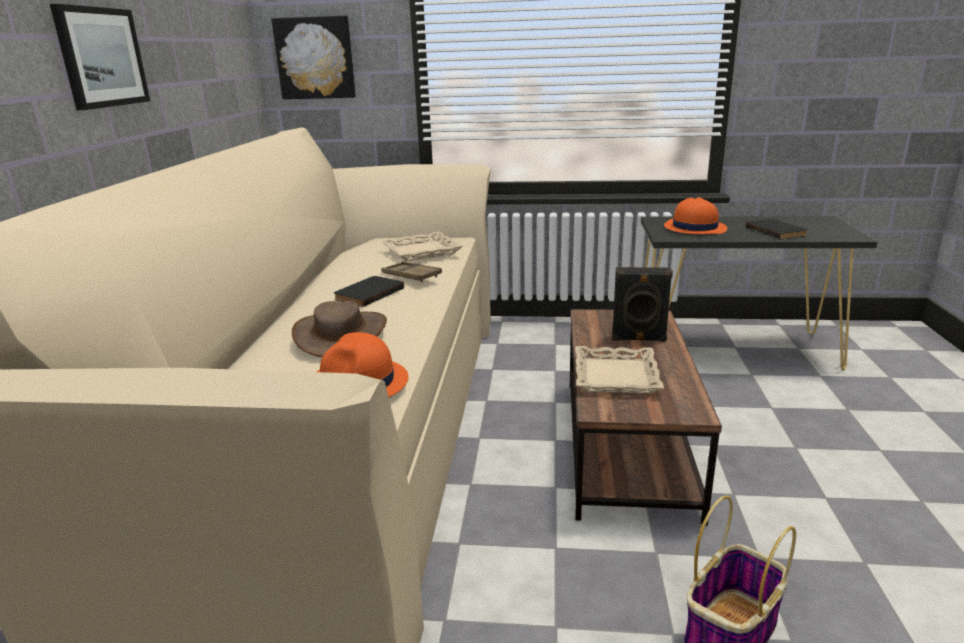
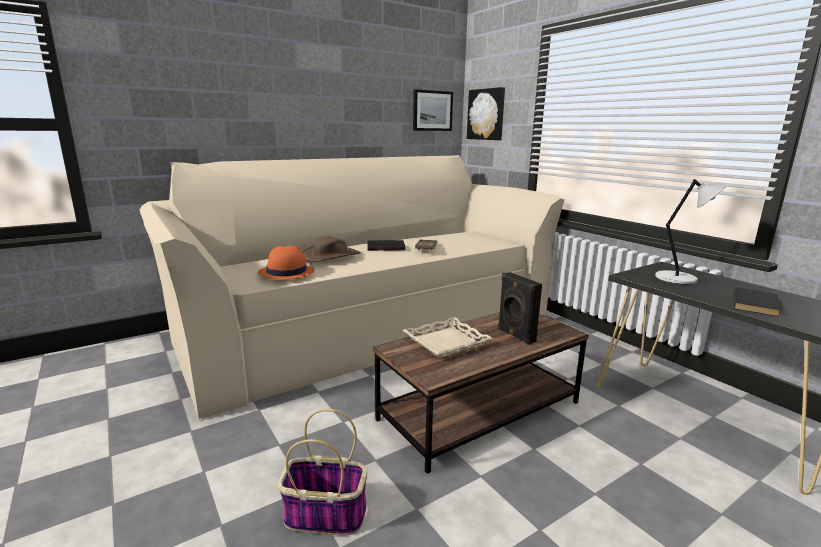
camera: 50 degrees right, 5 degrees down
(101, 57) = (322, 106): picture -> picture (432, 111)
(421, 251) = (469, 240): beige tray -> none
(694, 228) = (678, 279): orange hat -> grey table lamp

